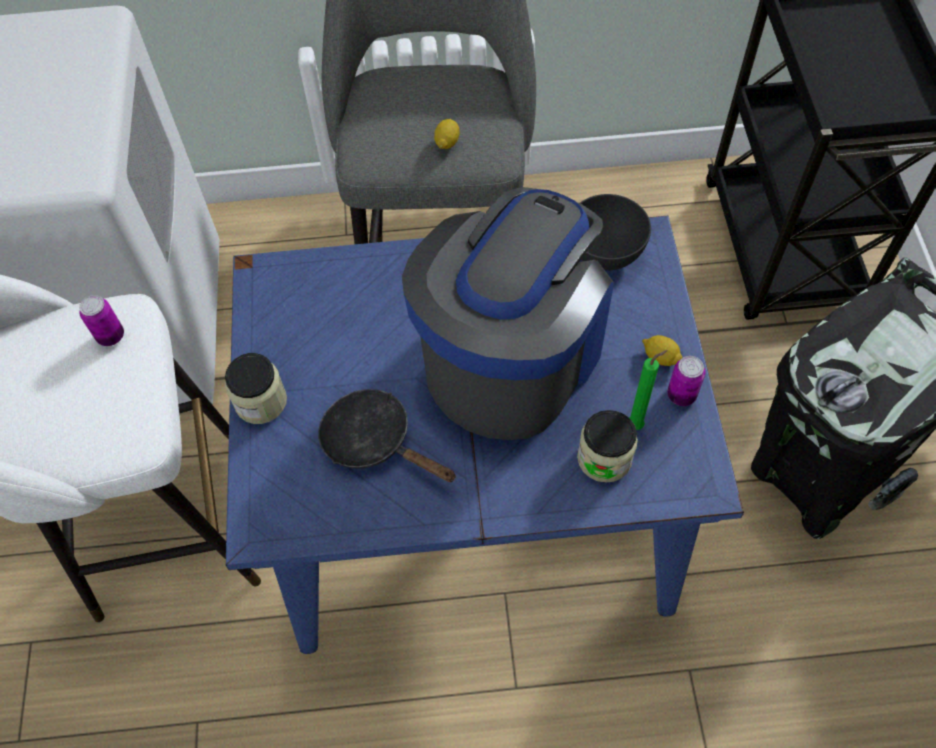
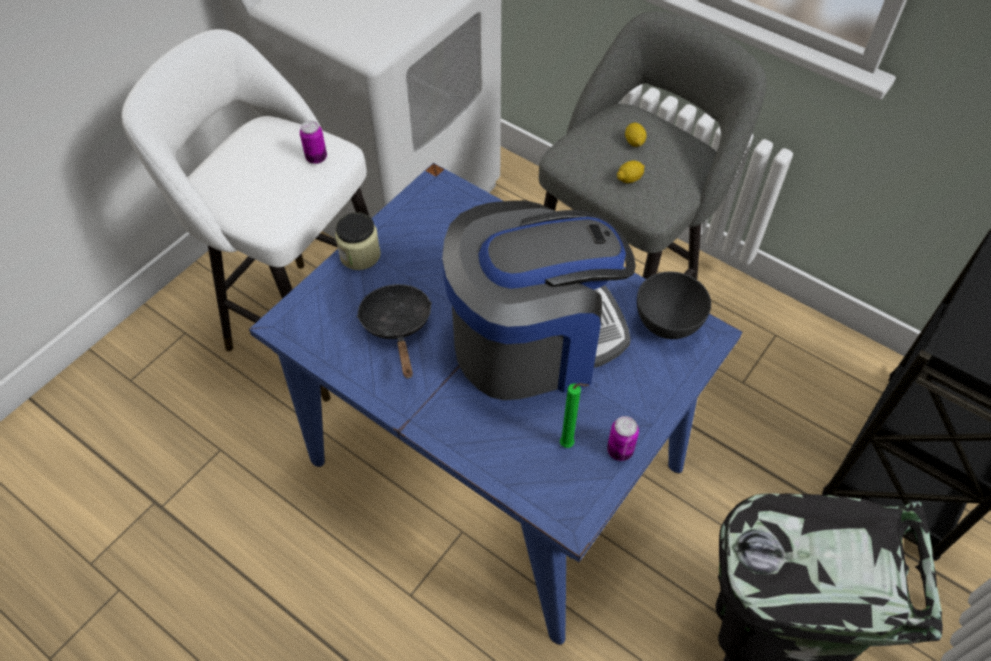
camera: 40 degrees right, 5 degrees down
(604, 458) = (524, 447): jar -> none
(660, 357) = (632, 416): lemon -> lemon (634, 142)

